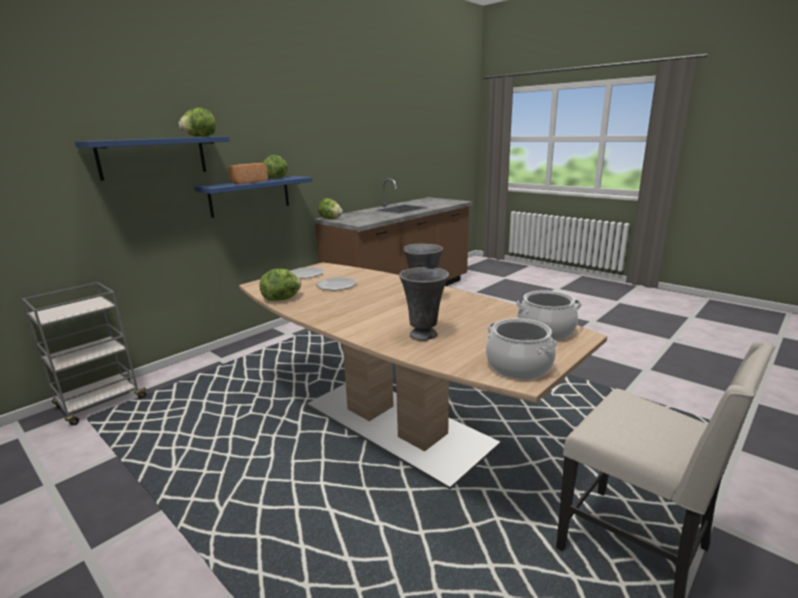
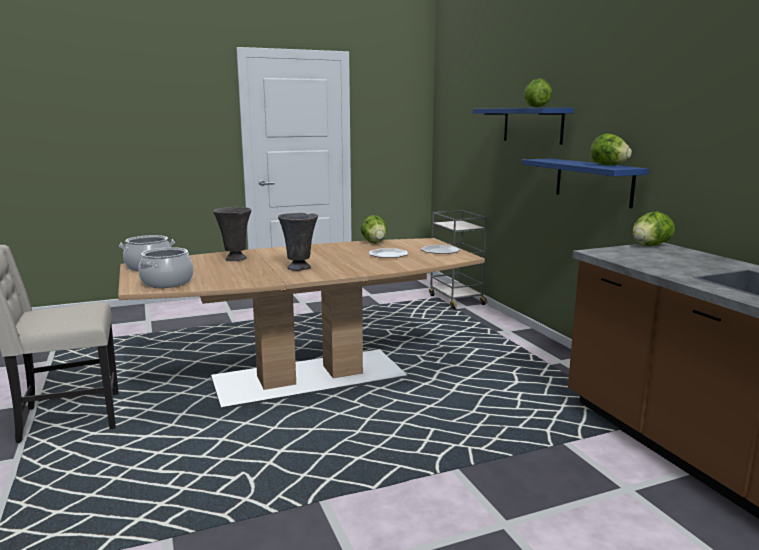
camera: 115 degrees right, 5 degrees down
(248, 182) = (567, 162): bread -> none

